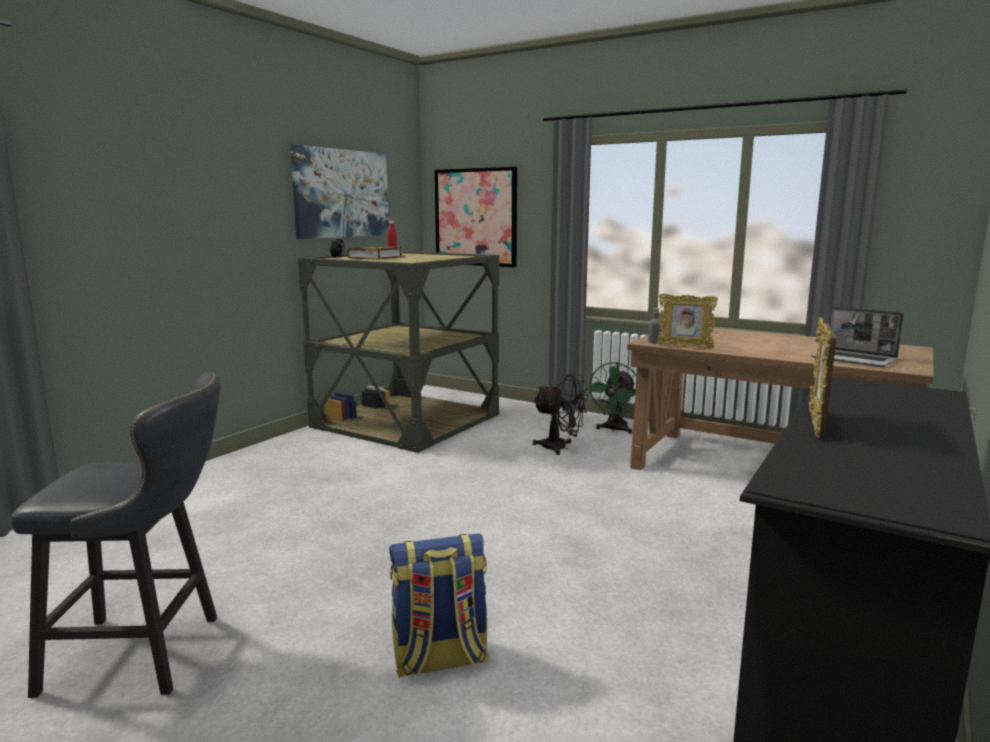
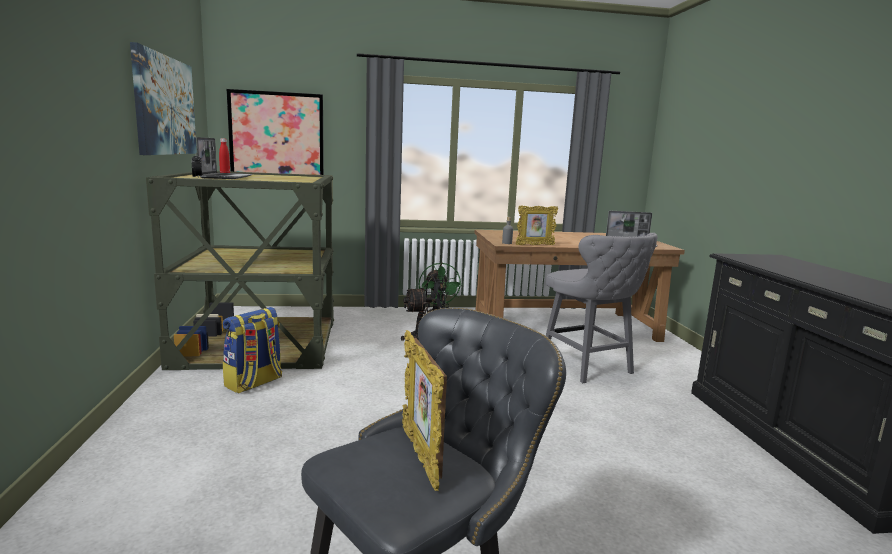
camera: 40 degrees left, 0 degrees up
(376, 257) = (225, 177): book -> laptop
(439, 660) = (627, 523): backpack -> backpack (254, 383)
(703, 521) = (589, 367): none -> grey stool
(816, 423) = (812, 280): picture frame -> picture frame (421, 457)

